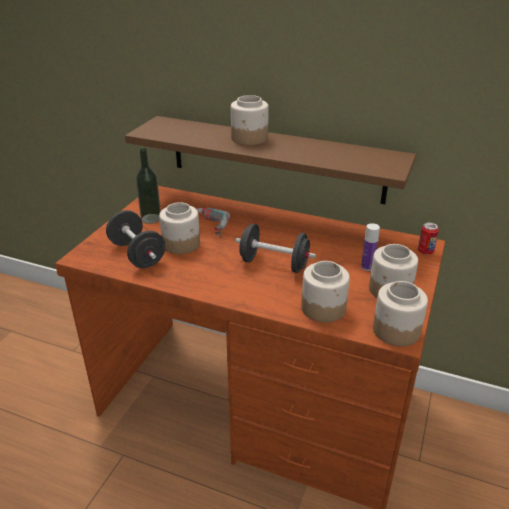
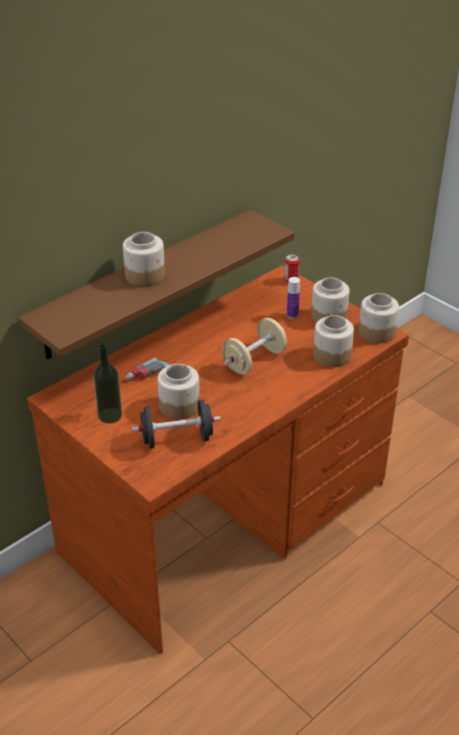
camera: 65 degrees left, 5 degrees up
(274, 264) = (254, 360): black dumbbell -> beige dumbbell

